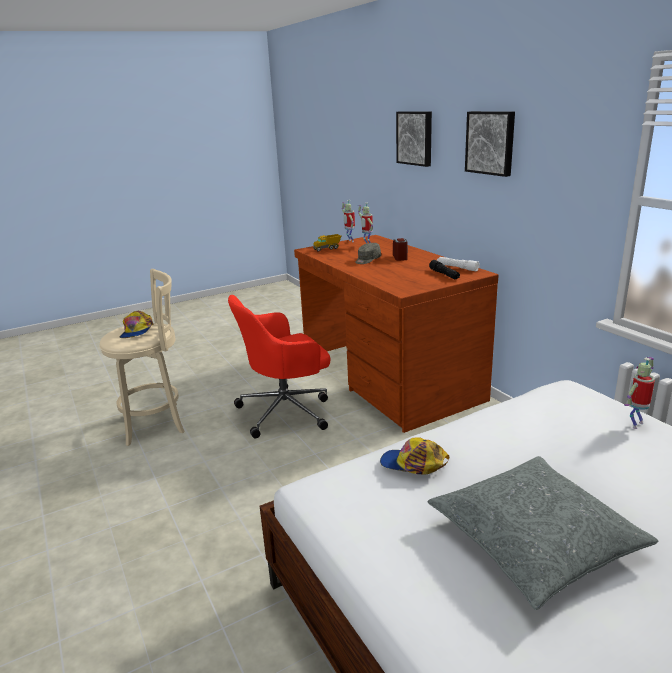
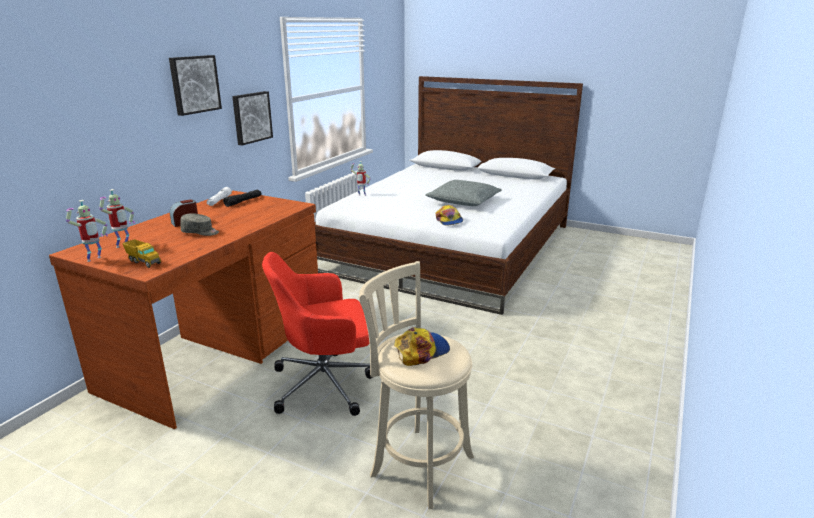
camera: 125 degrees left, 0 degrees up
(287, 411) = (326, 384): red office chair -> red office chair turned 135 degrees clockwise
(415, 138) = (90, 97): picture -> picture (251, 117)

